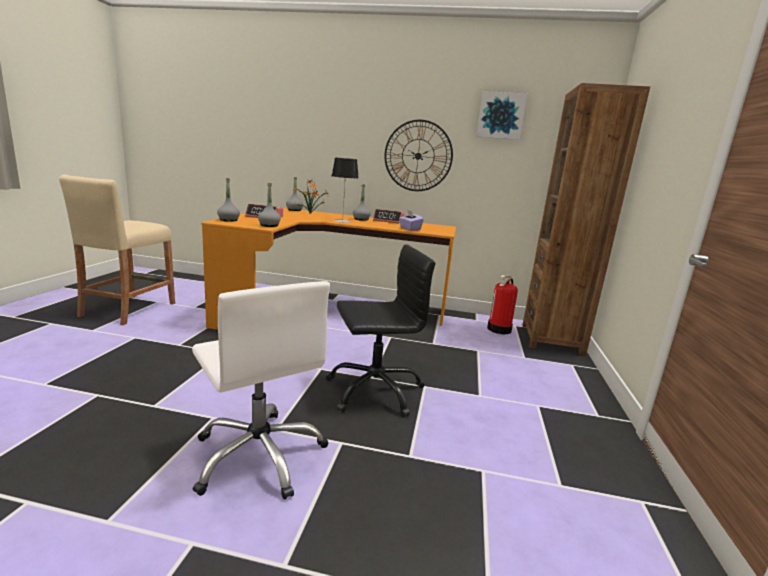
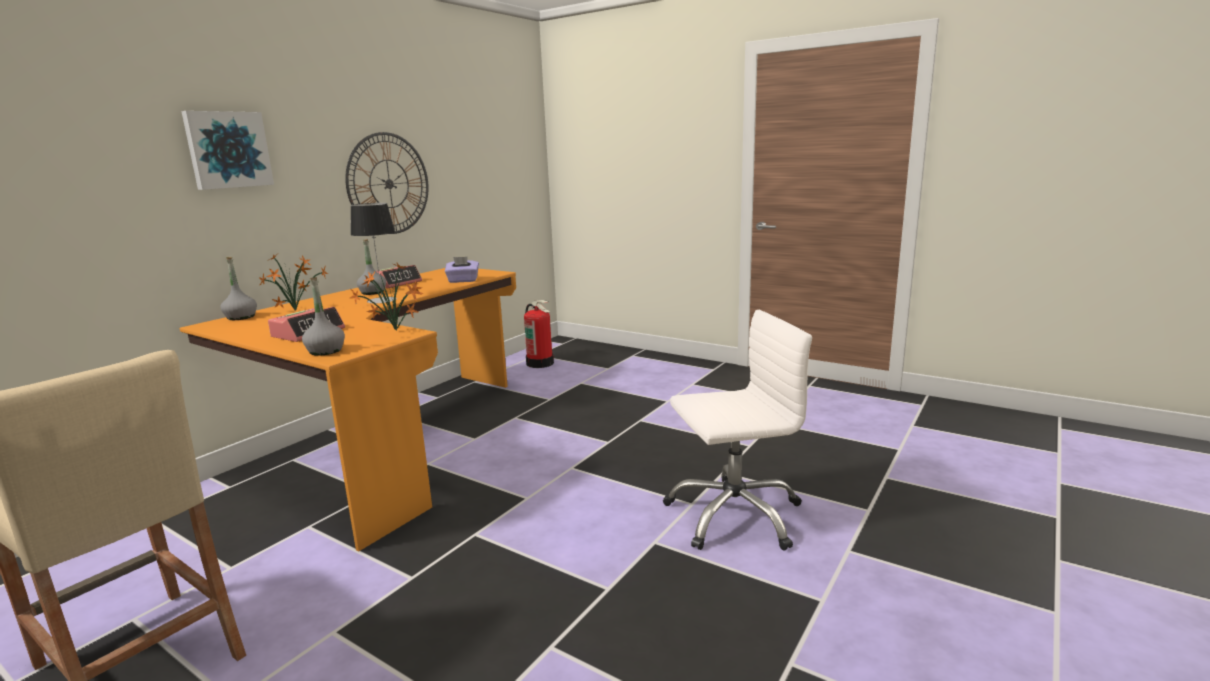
camera: 65 degrees left, 0 degrees up
(269, 225) = (397, 331): grey bottle -> potted plant
(374, 390) = (636, 444): black office chair -> none
(500, 116) = (461, 120): picture -> picture (228, 150)
(552, 339) = (579, 349): brown bookcase -> none

